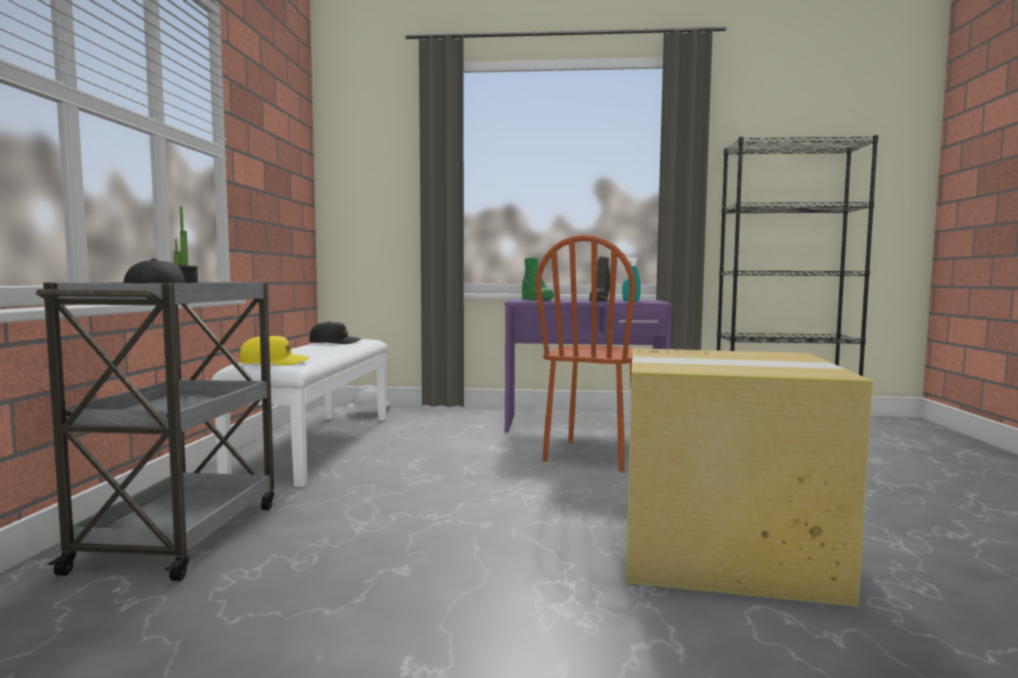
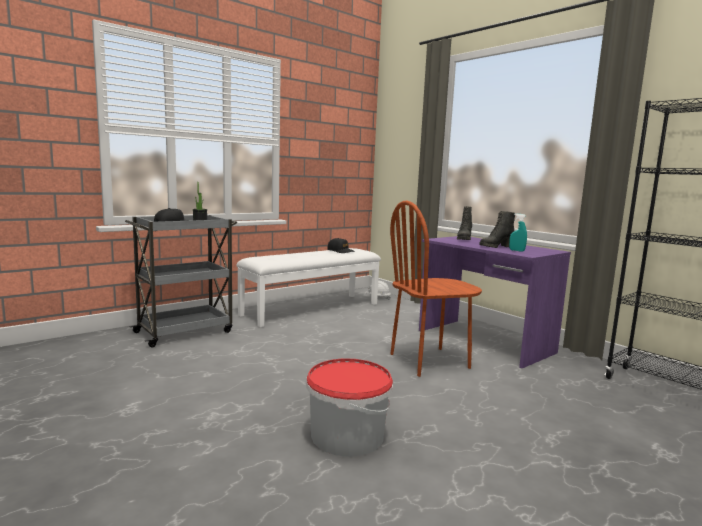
camera: 45 degrees right, 5 degrees up
(274, 363) = (263, 259): yellow cap -> none
(536, 300) = (464, 239): green boot -> black boot
(726, 548) = (347, 435): cardboard box -> bucket

